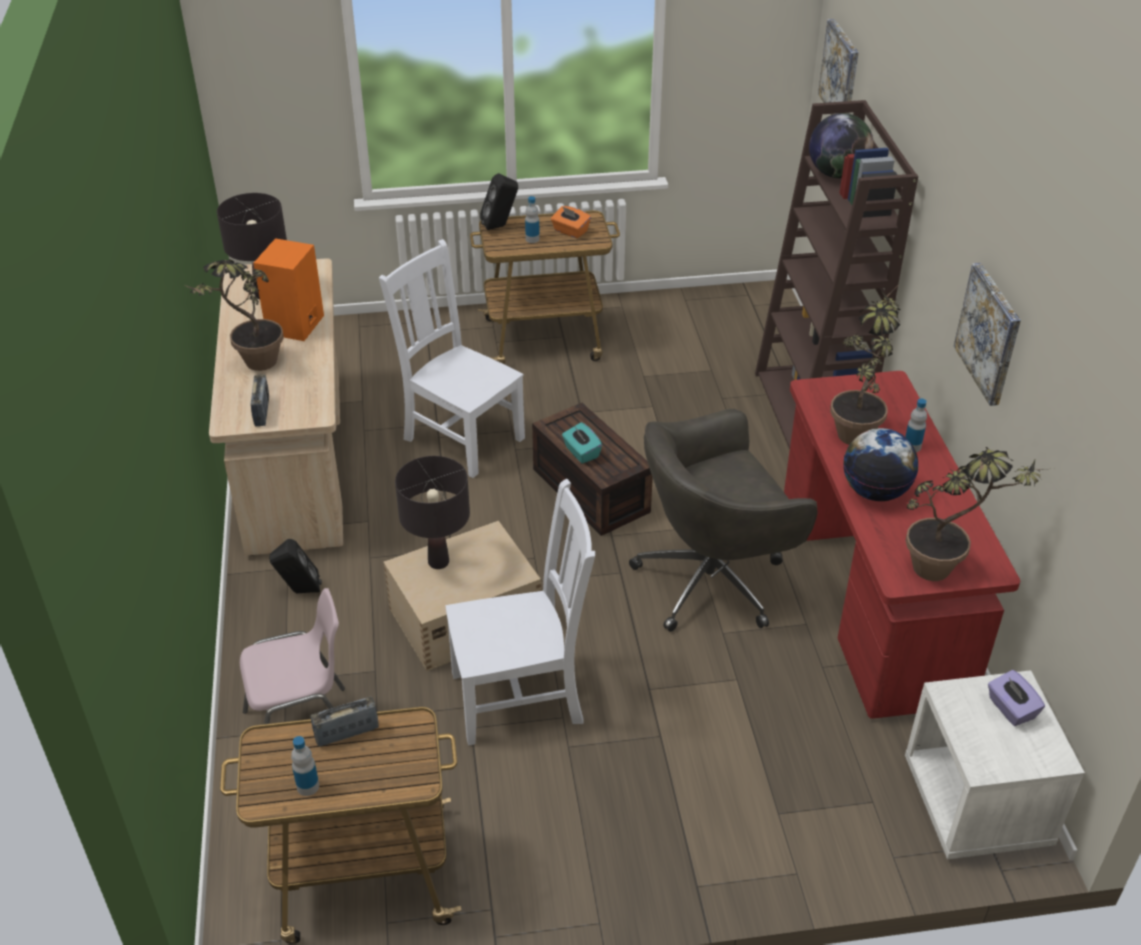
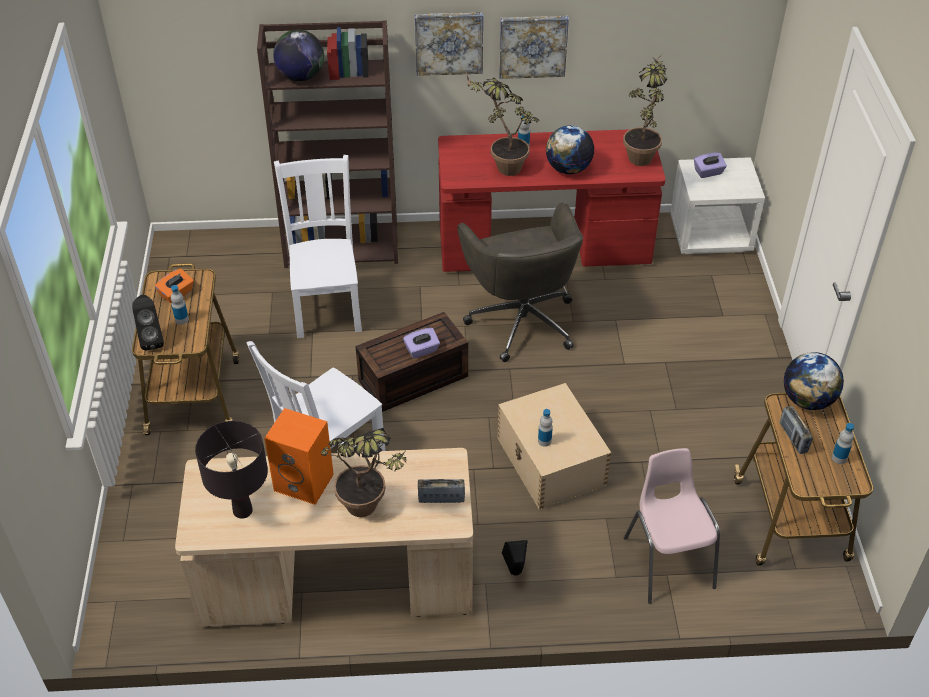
camera: 85 degrees left, 5 degrees up
(420, 756) = (807, 400): none -> globe
(439, 562) = (544, 441): black table lamp -> bottle
(522, 697) = (632, 431): white chair -> white chair (327, 305)
(581, 452) = (422, 350): turquoise tissue box -> purple tissue box
(841, 73) = (184, 35): picture -> picture (449, 42)

